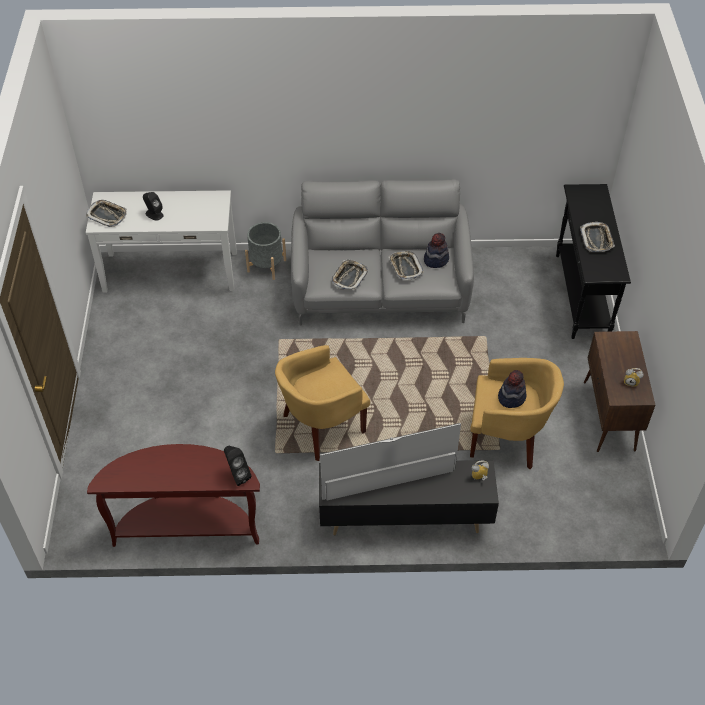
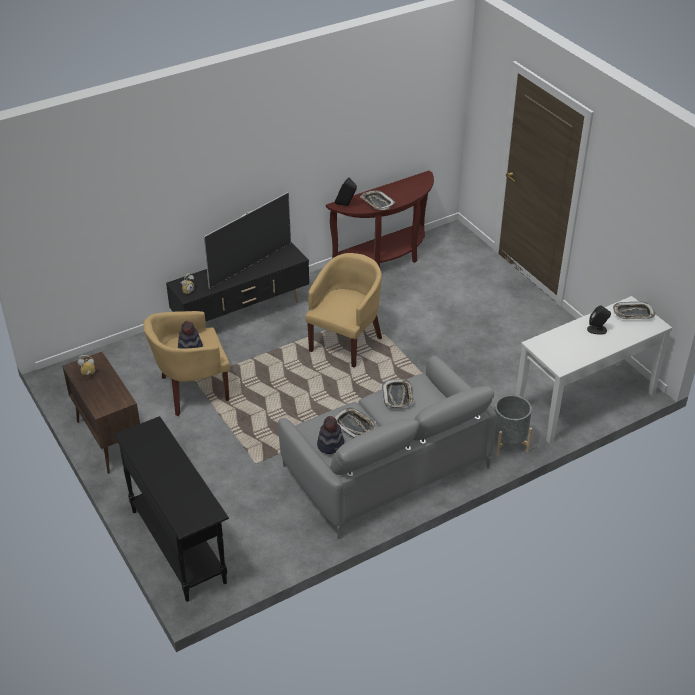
camera: 150 degrees right, 10 degrees down
(596, 239) = (164, 464): tray -> tray (377, 202)

